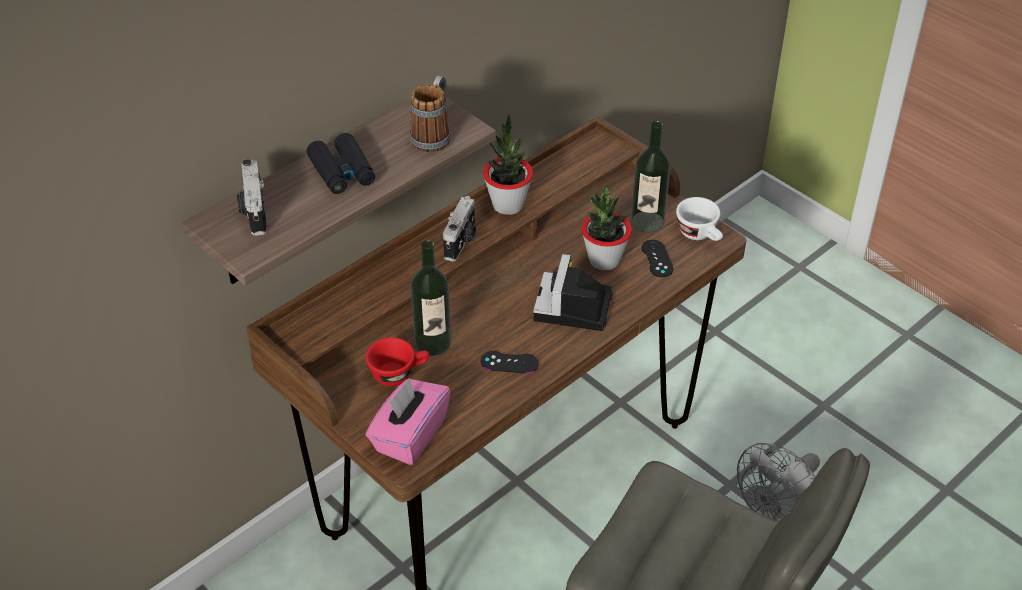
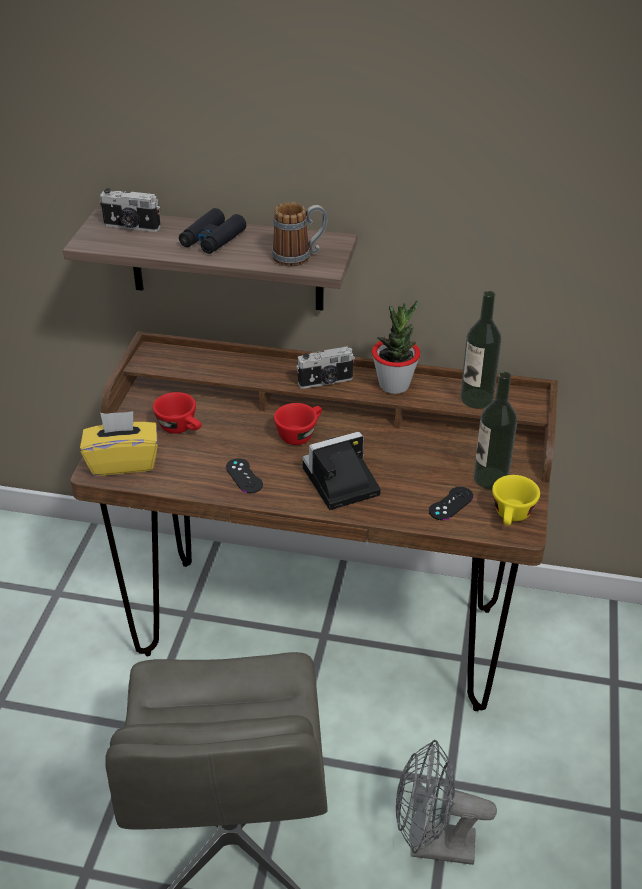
camera: 55 degrees right, 5 degrees down
(254, 213) = (131, 227): camera -> camera turned 120 degrees counterclockwise
(409, 436) = (123, 462): pink tissue box -> yellow tissue box
(432, 342) = (228, 429): bottle -> bottle (476, 398)
(485, 300) = (300, 434): none -> red cup
(604, 260) = (414, 474): potted plant -> none
(700, 235) = (512, 517): white cup -> yellow cup

